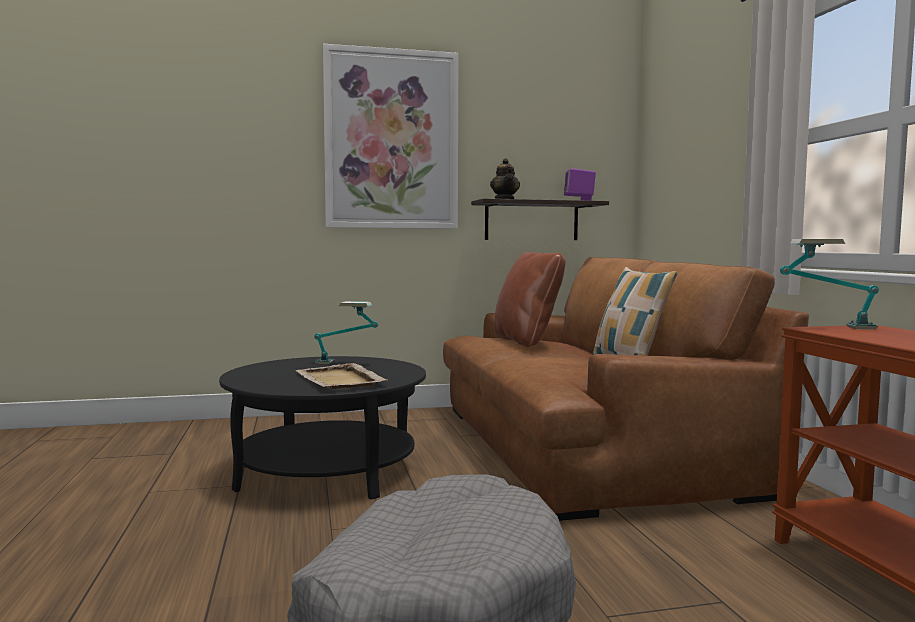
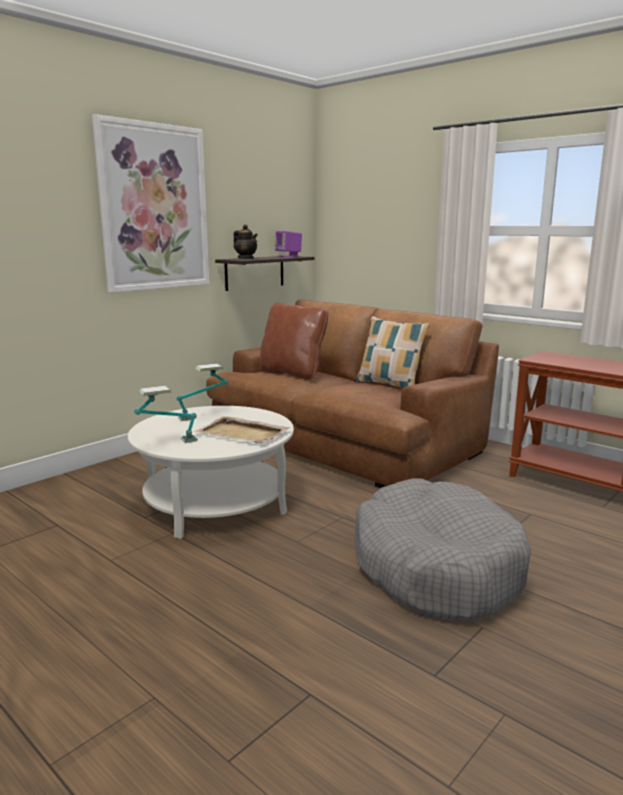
camera: 35 degrees left, 10 degrees up
(327, 470) = (215, 503): black coffee table -> white coffee table
(826, 327) = (535, 357): table lamp -> table lamp (168, 443)

